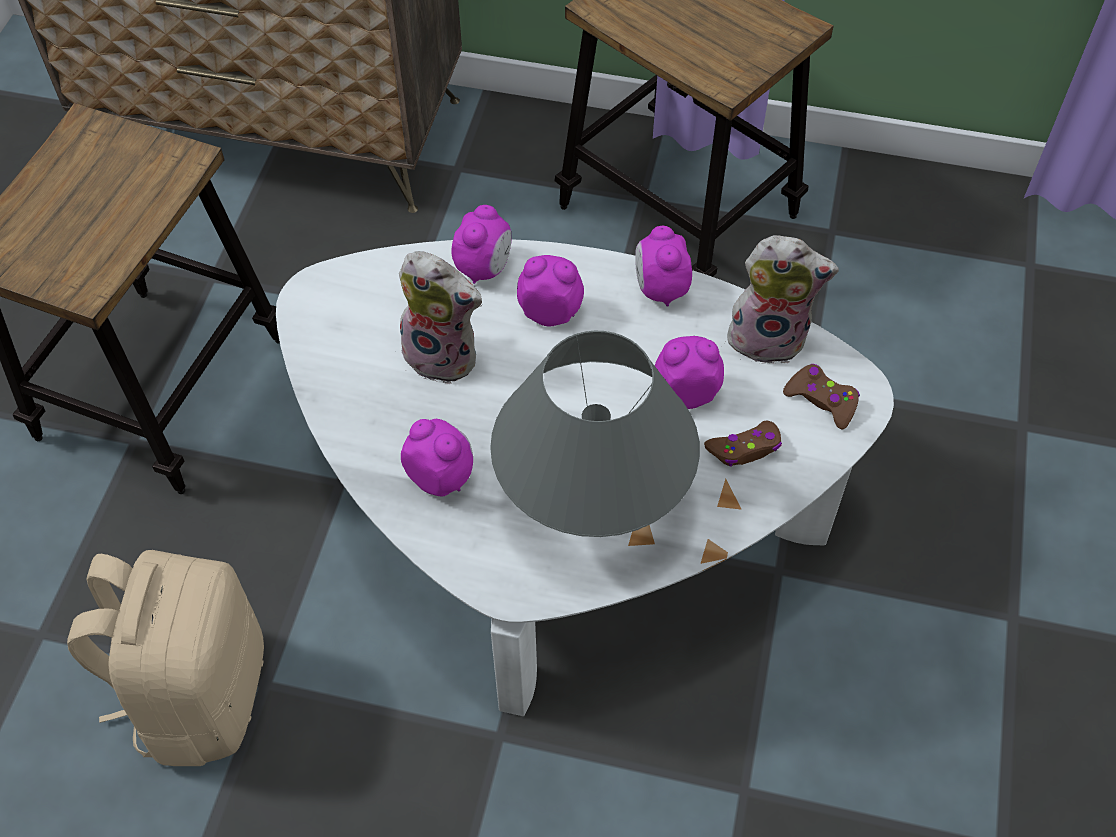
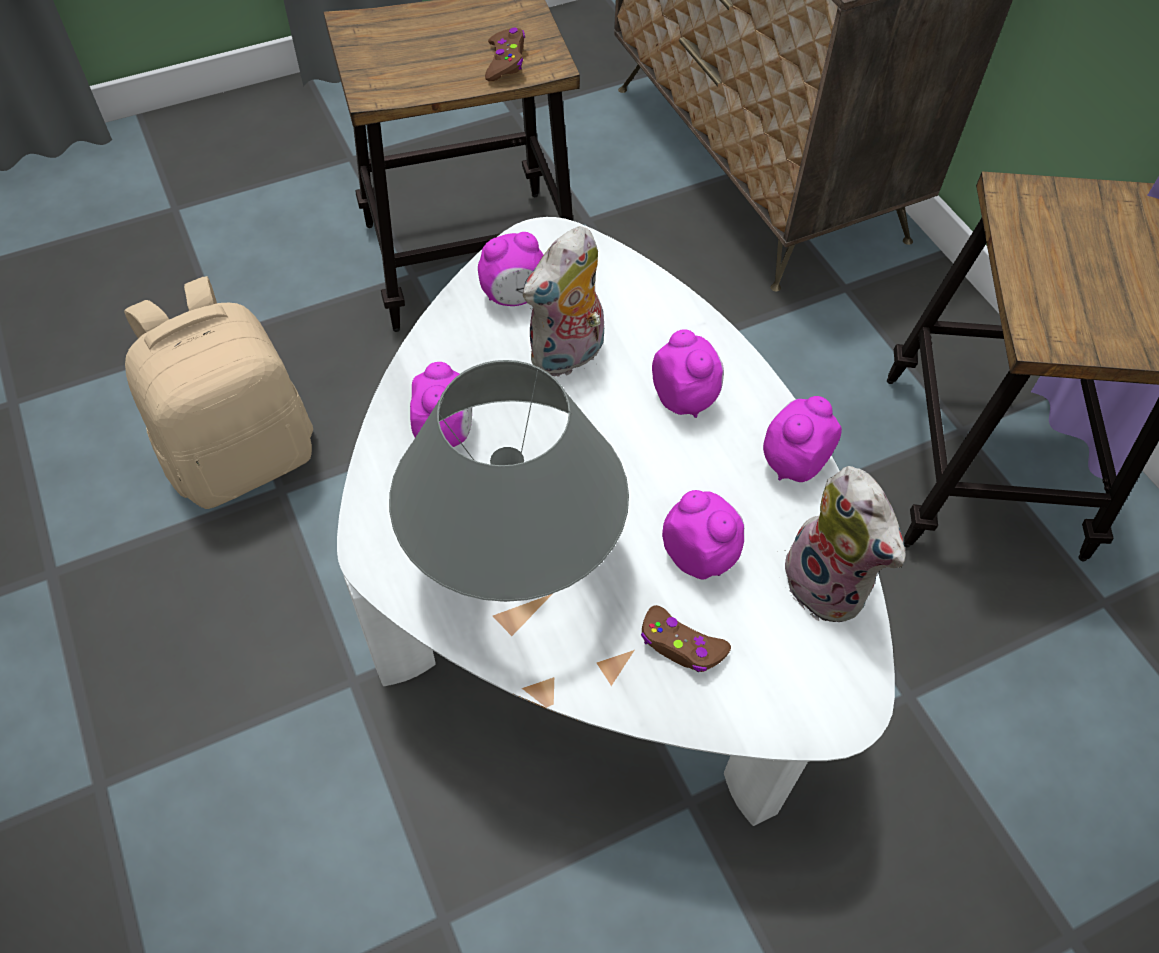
camera: 50 degrees right, 0 degrees up
(445, 355) = (568, 357): plush toy -> plush toy turned 60 degrees clockwise
(484, 268) = (682, 325): alarm clock -> alarm clock (514, 296)
(822, 400) = (801, 679): brown game controller -> brown game controller (505, 62)

